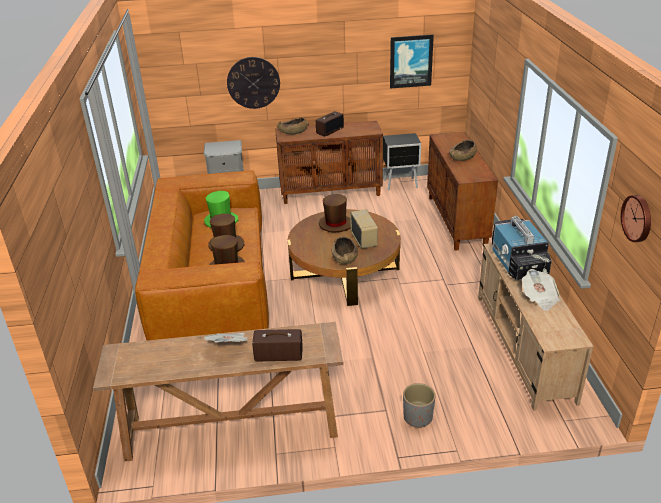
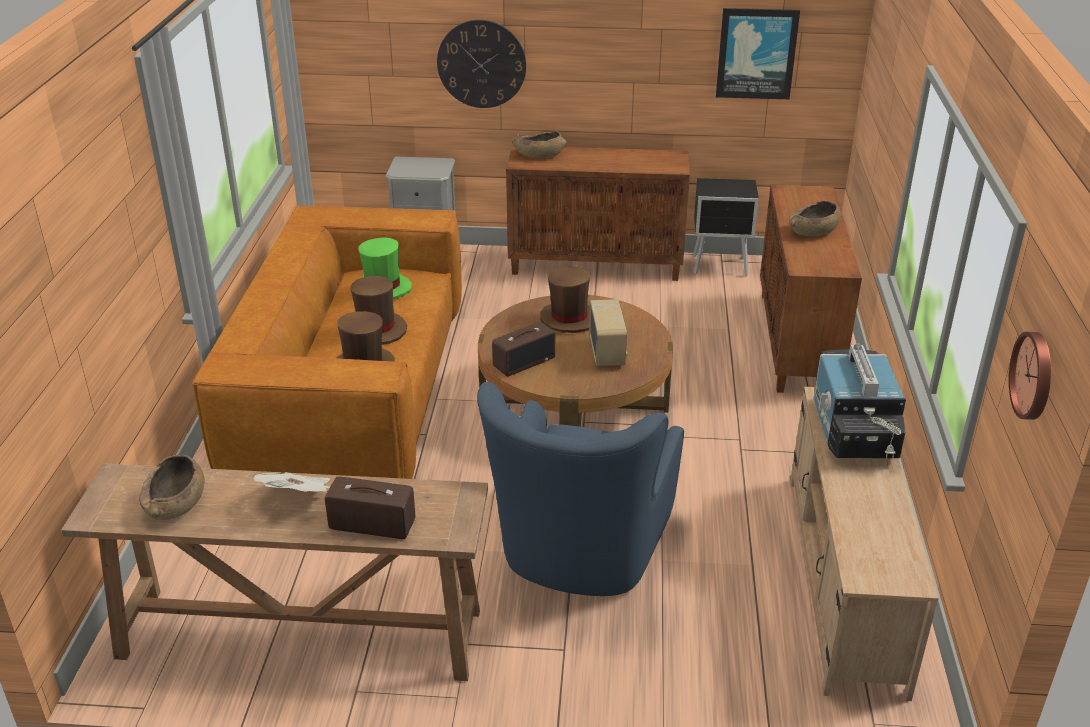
camera: 10 degrees right, 0 degrees up
(330, 130) = (601, 159): radio -> radio (524, 361)
(345, 258) = (564, 378): brown bowl -> brown bowl (176, 503)
(376, 355) = (580, 552): none -> blue armchair
(418, 418) = (614, 672): grey planter -> none
(539, 298) = (870, 497): newspaper -> none

